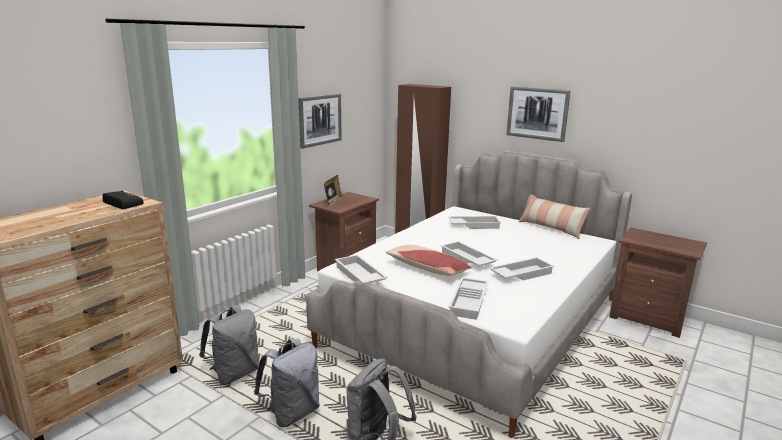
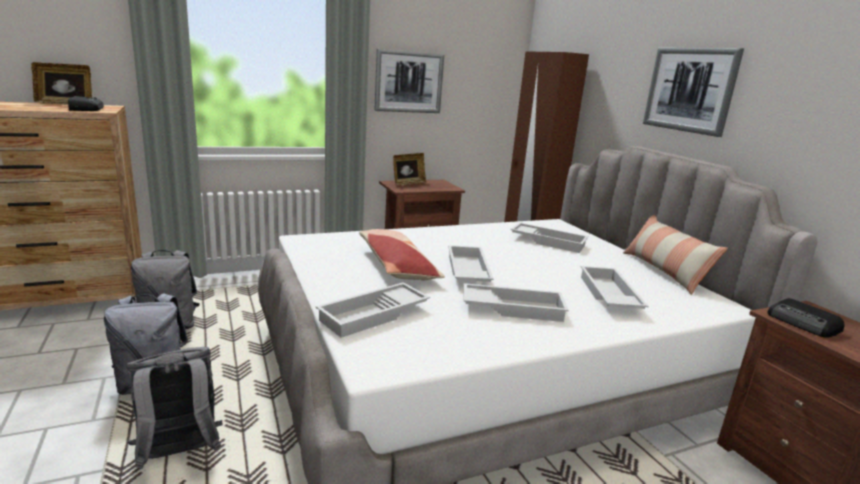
camera: 30 degrees right, 0 degrees up
(82, 202) = (66, 104): none -> picture frame
(359, 275) = (302, 249): white tray -> white tray (607, 295)
(643, 240) = (803, 323): none -> radio

